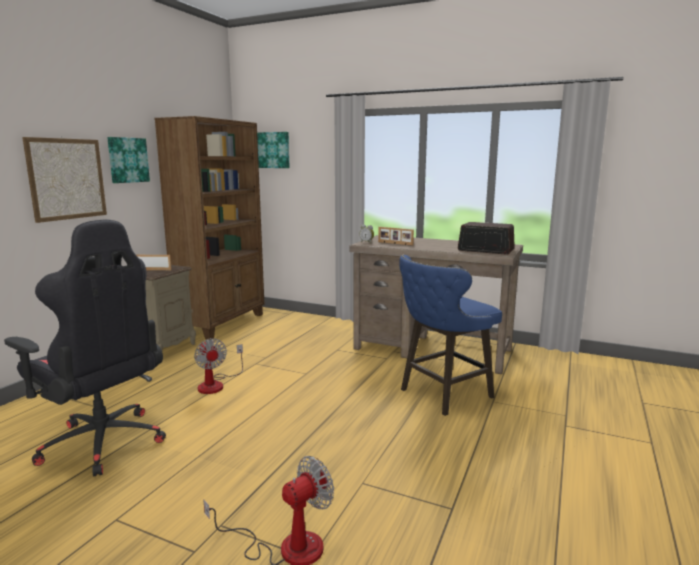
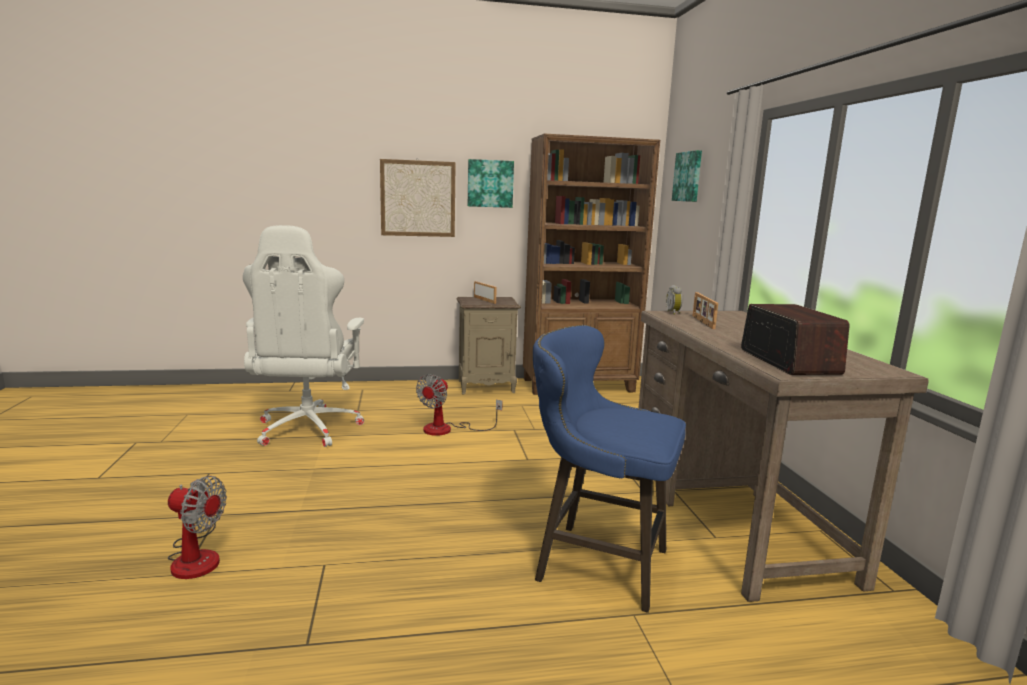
camera: 55 degrees right, 0 degrees up
(102, 442) = (308, 428): black office chair -> white office chair

